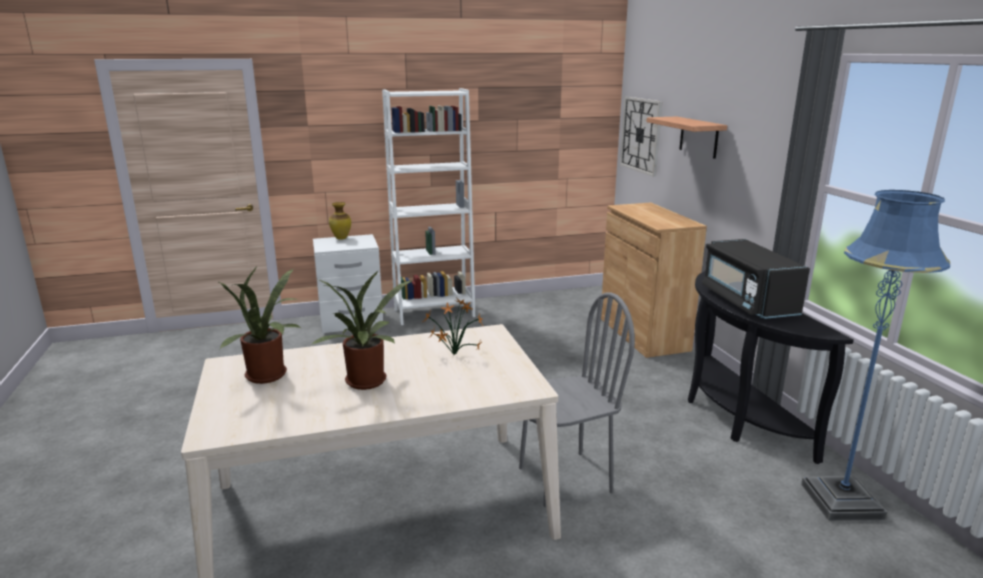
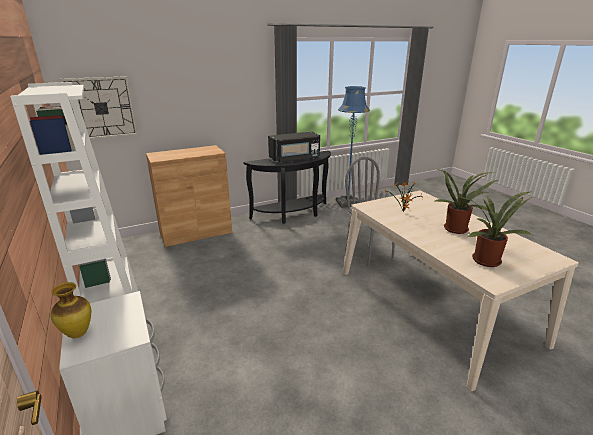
camera: 100 degrees left, 5 degrees up
(698, 137) = (184, 95): shelf -> none

